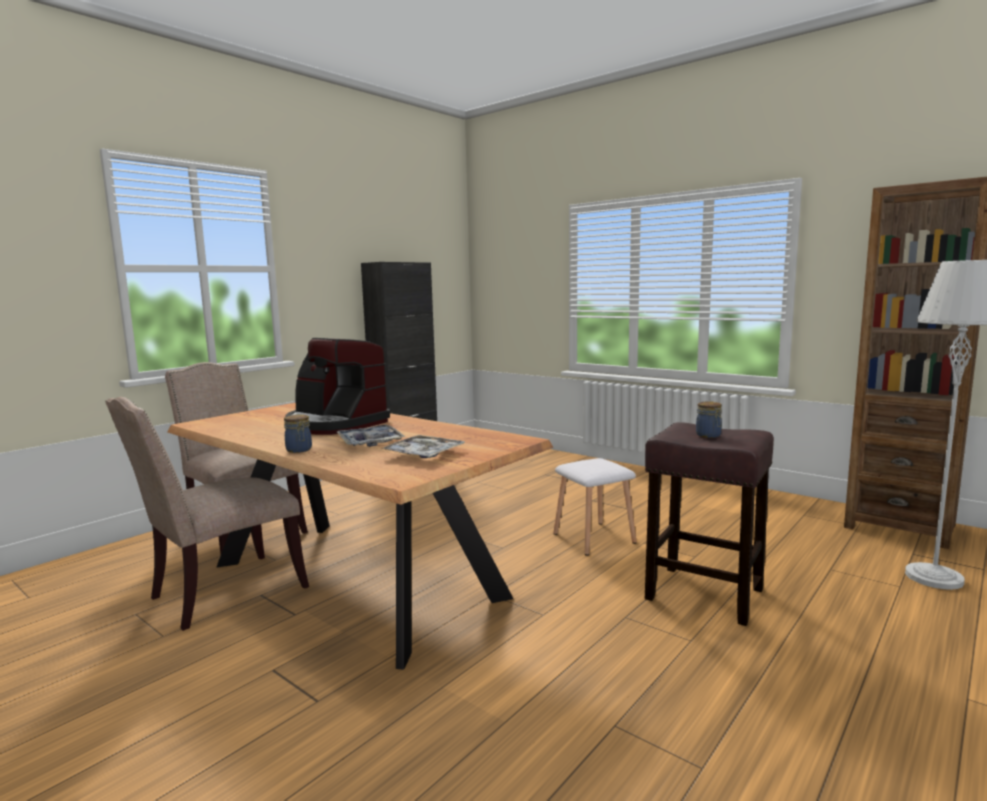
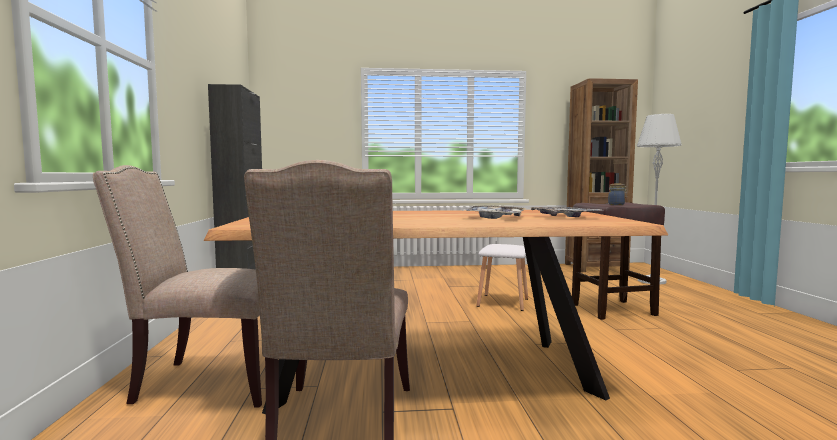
camera: 45 degrees left, 5 degrees down
(299, 450) = (475, 223): jar -> none
(335, 424) = (399, 215): coffee machine -> none

